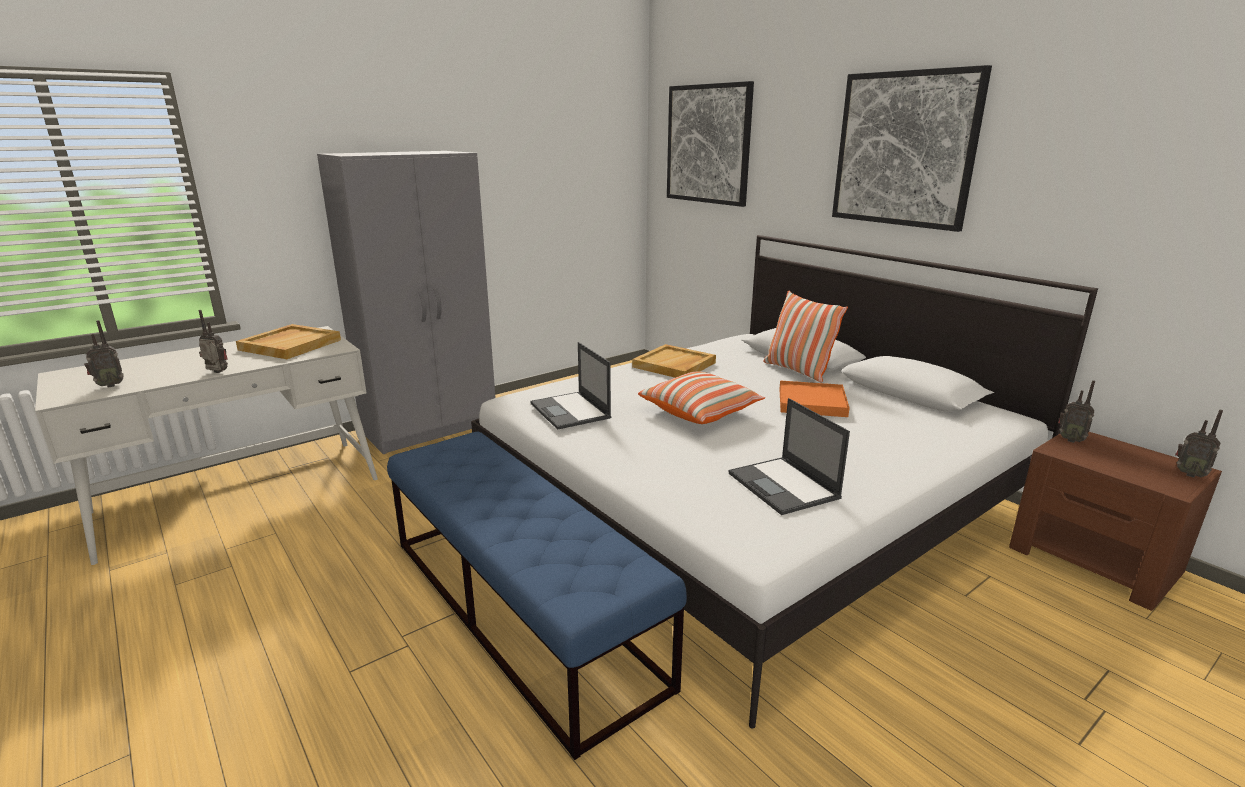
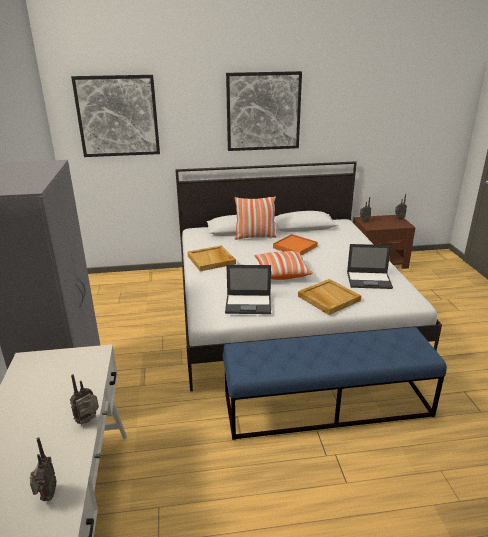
camera: 60 degrees left, 5 degrees up
(290, 344) = (51, 376): beige tray -> beige tray (328, 298)

